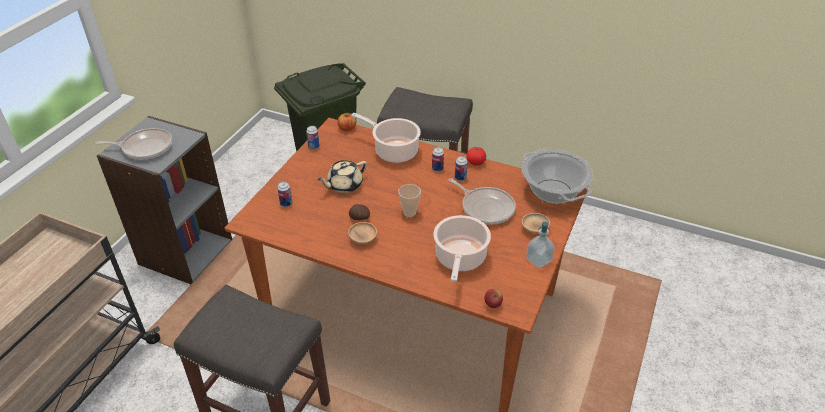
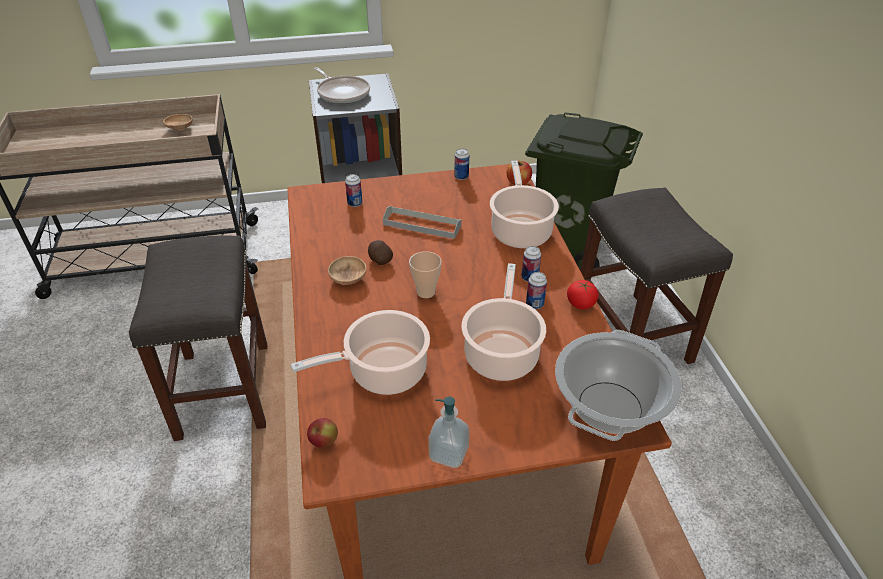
camera: 55 degrees right, 0 degrees up
(344, 185) = (422, 225): beige teapot -> grey tray
(485, 208) = (501, 353): frying pan -> cooking pot
(534, 229) = (508, 421): brown bowl -> brown bowl (180, 128)

